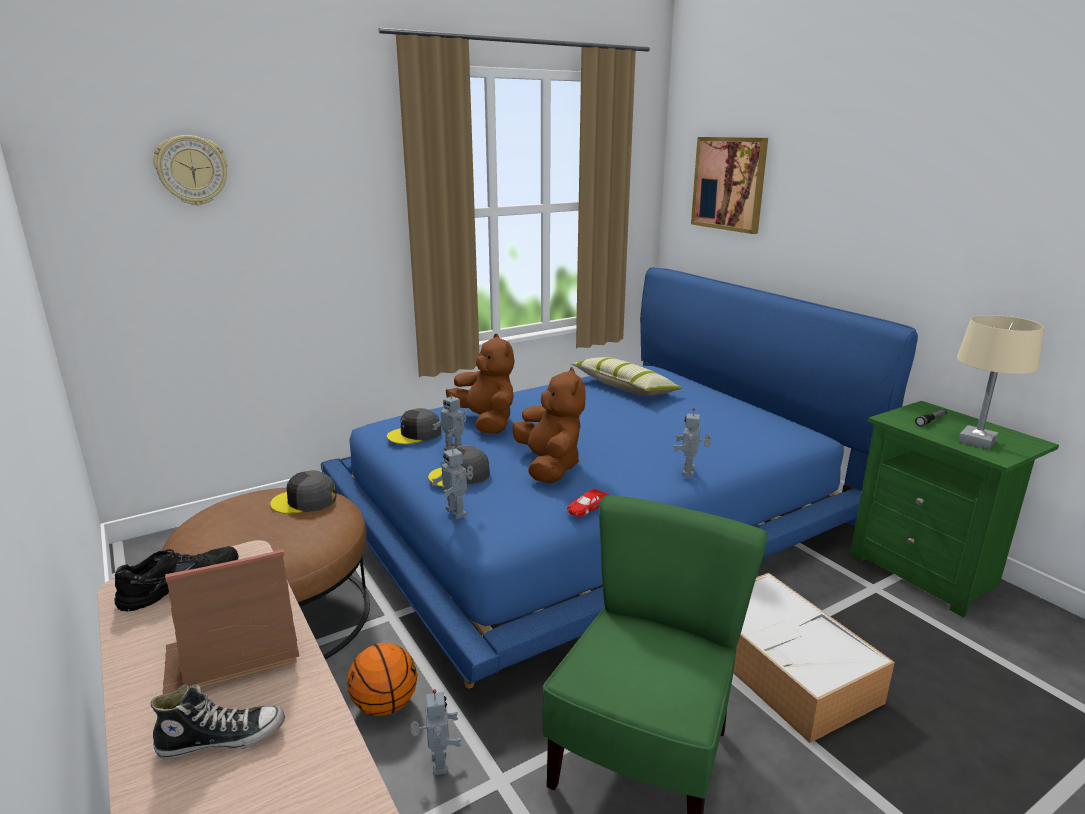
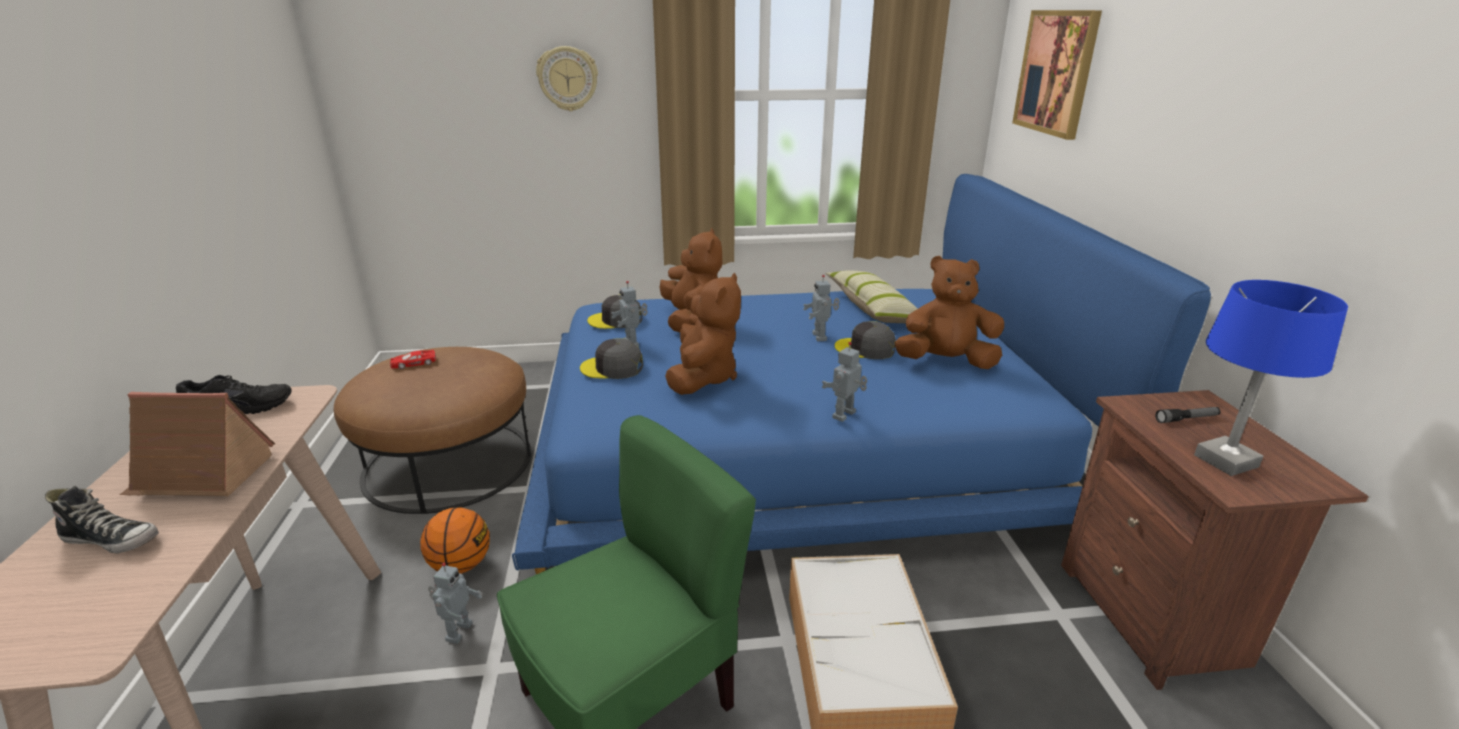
camera: 25 degrees right, 5 degrees up
(192, 170) = (450, 40): wall clock -> wall clock (568, 79)
(305, 501) = (476, 363): grey cap -> grey cap (865, 349)
(457, 512) = (575, 403): toy robot -> toy robot (820, 337)
(587, 507) = (695, 427): red toy car -> red toy car (414, 363)
(717, 418) = (945, 362): none -> brown plush toy
(928, 572) = (1156, 617): green nightstand -> brown nightstand
(976, 441) = (1225, 461): beige table lamp -> blue table lamp

